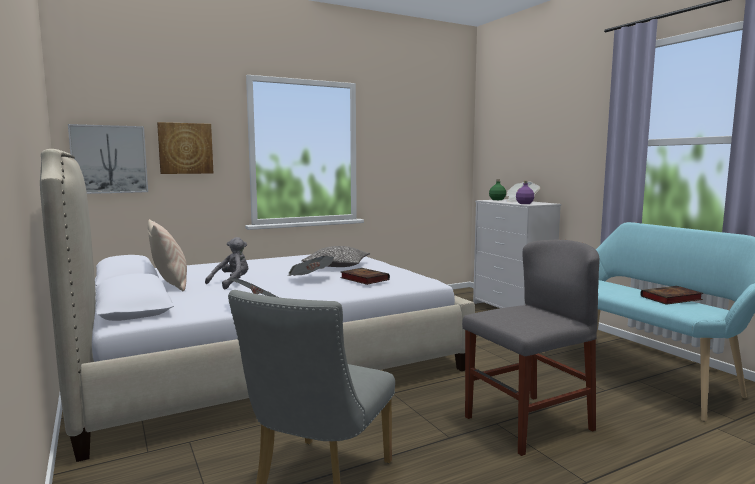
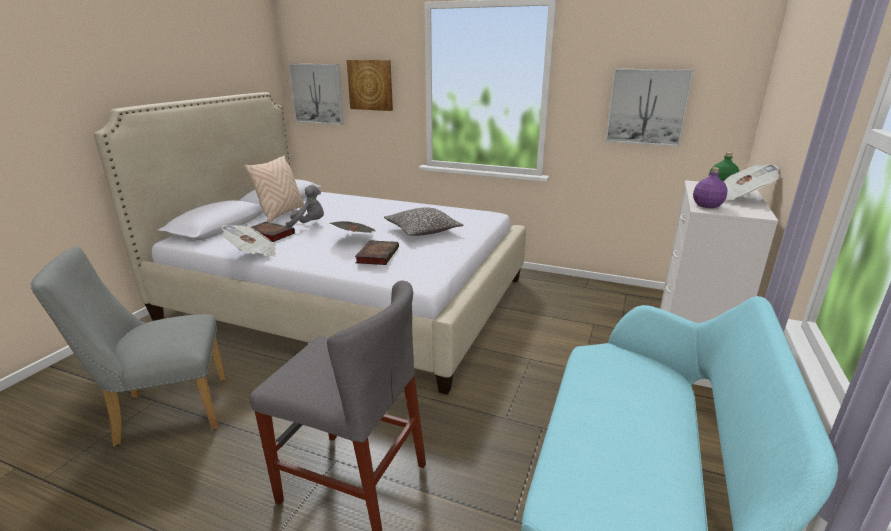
camera: 50 degrees right, 15 degrees up
(418, 161) = (647, 107): none -> picture
(670, 298) = (627, 466): book -> book (269, 234)

